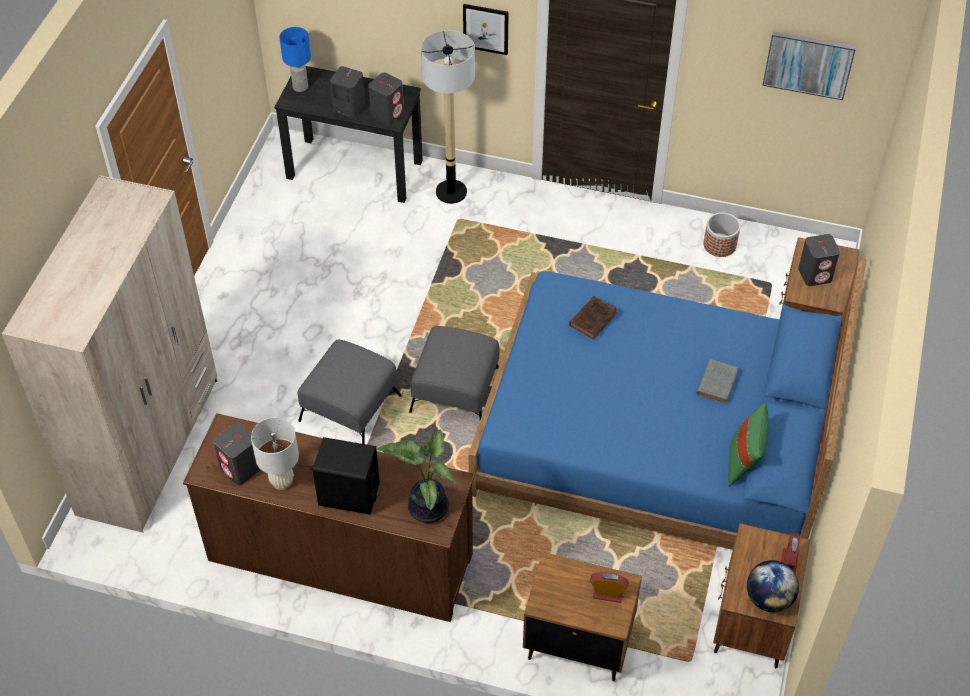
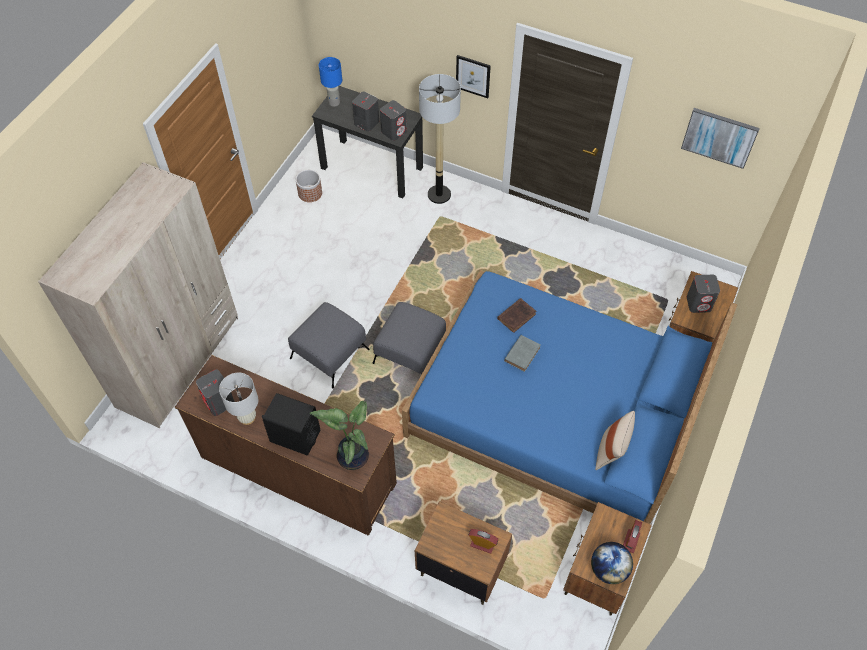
camera: 10 degrees right, 5 degrees up
(717, 382) = (603, 382): grey book -> grey book (522, 353)
(720, 245) = (634, 263): planter -> planter (310, 193)
(743, 462) = (611, 451): green pillow -> beige pillow

